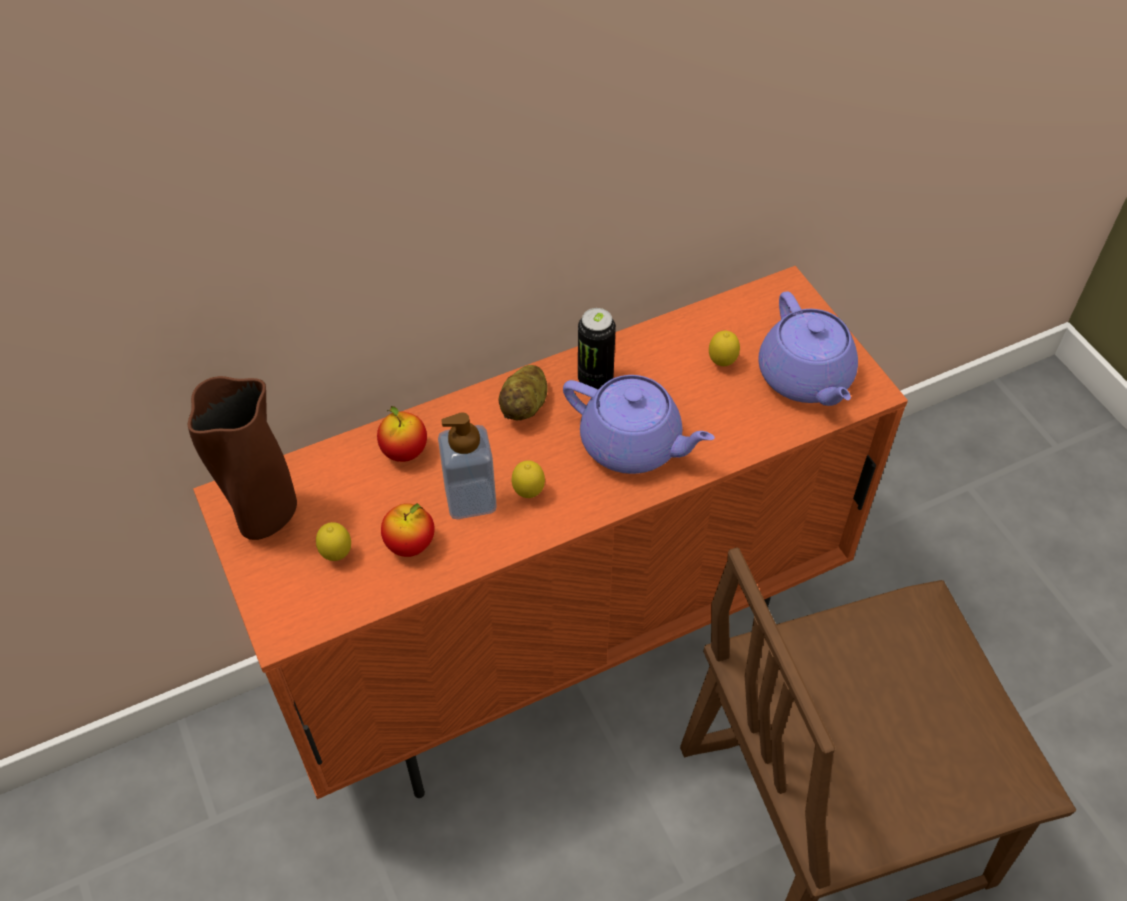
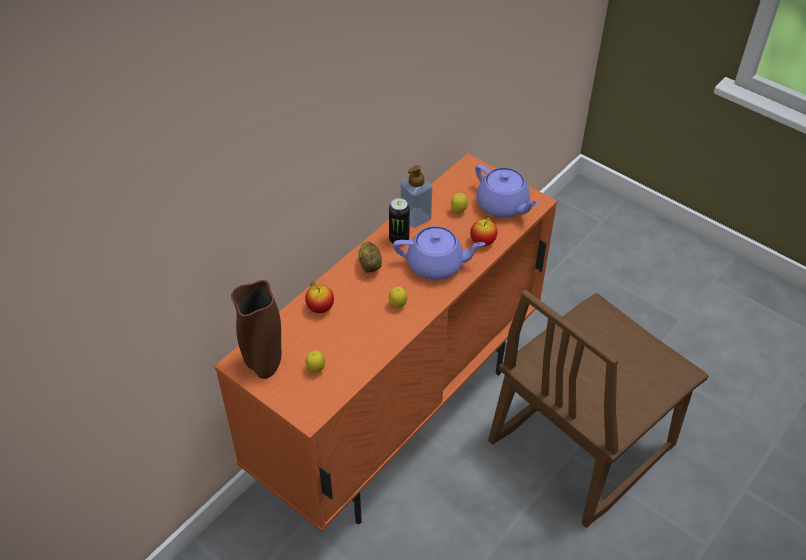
camera: 25 degrees left, 5 degrees down
(410, 544) = (352, 351): apple -> apple (483, 242)
(470, 499) = (369, 319): soap dispenser -> soap dispenser (415, 218)

